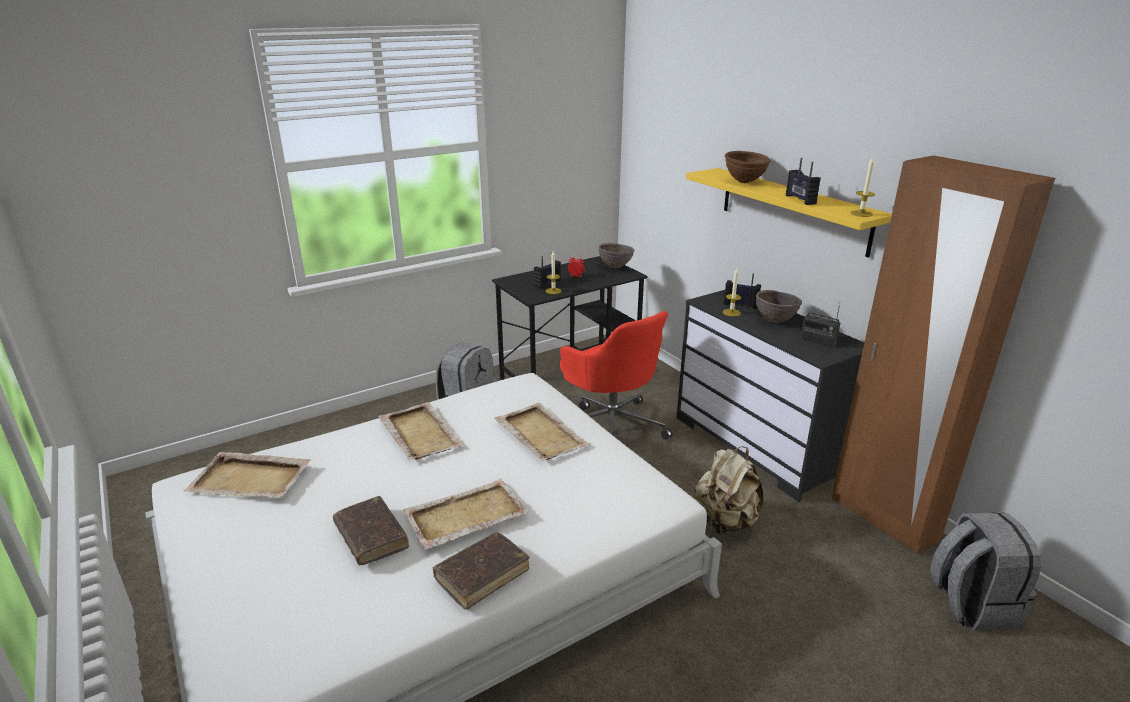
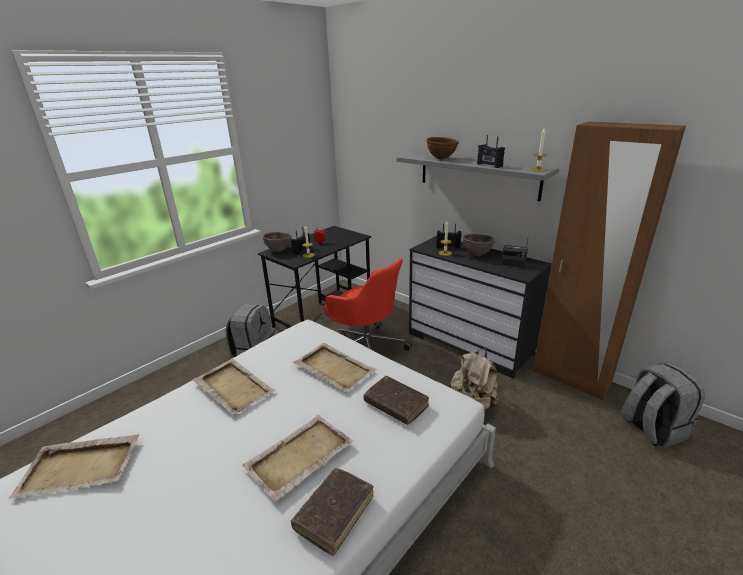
camera: 15 degrees left, 0 degrees up
(371, 537) = (218, 500): brown book -> brown book (396, 405)
(615, 267) = (346, 233): brown bowl -> brown bowl (279, 250)
(793, 210) = (477, 175): yellow shelf -> grey shelf

